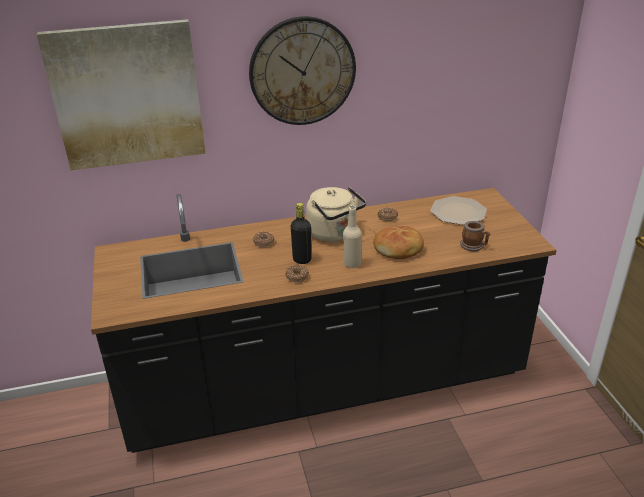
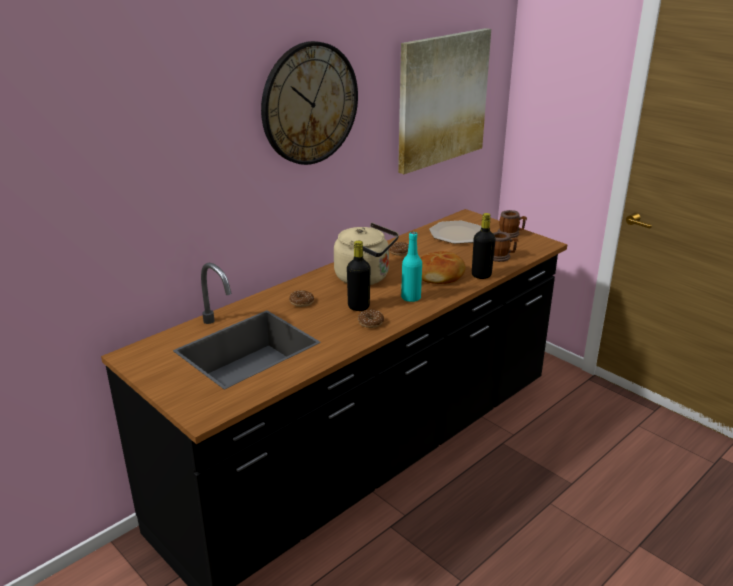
camera: 30 degrees left, 5 degrees down
(127, 95) = (136, 150): picture -> picture (442, 99)
(352, 264) = (411, 298): beige bottle -> turquoise bottle
(436, 259) = (481, 275): none -> black bottle
(509, 224) = (511, 234): none -> mug

